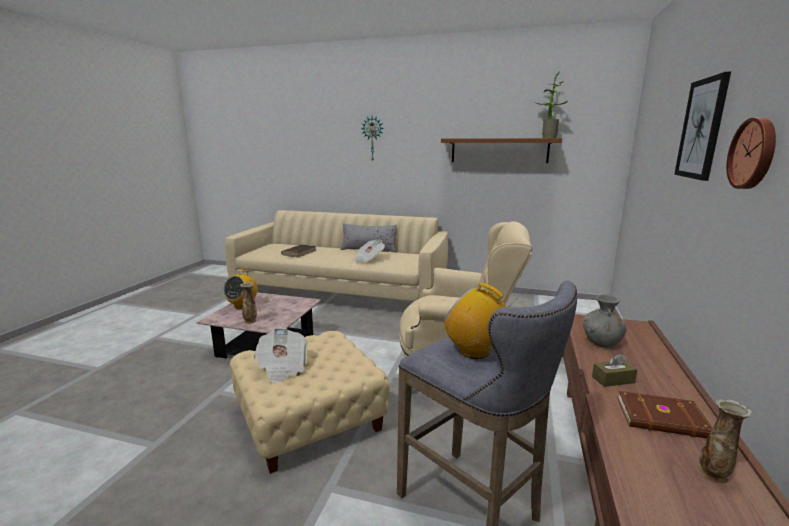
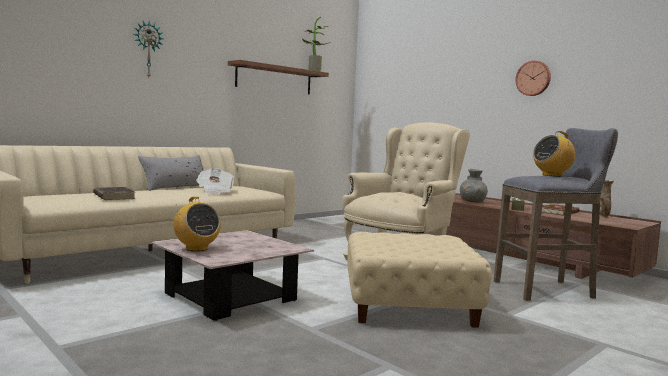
camera: 60 degrees left, 10 degrees down
(250, 321) = (258, 252): vase -> none
(282, 367) = (413, 249): newspaper -> none
(702, 129) = (472, 68): picture -> none

